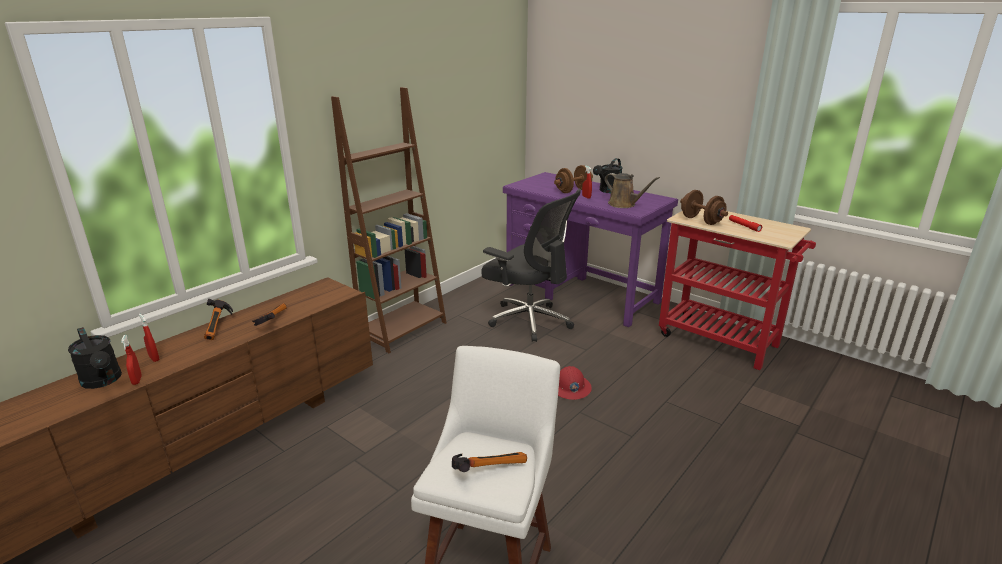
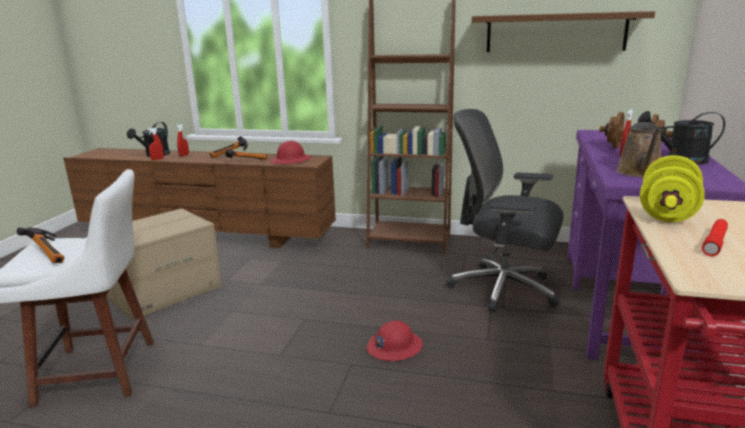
camera: 65 degrees right, 5 degrees down
(312, 298) = (291, 160): none -> red hard hat
(340, 506) = (164, 291): none -> cardboard box
(464, 111) = (555, 32): none -> brown shelf
(528, 321) = (505, 289): office chair -> office chair turned 105 degrees clockwise
(701, 220) = (667, 213): brown dumbbell -> yellow dumbbell

